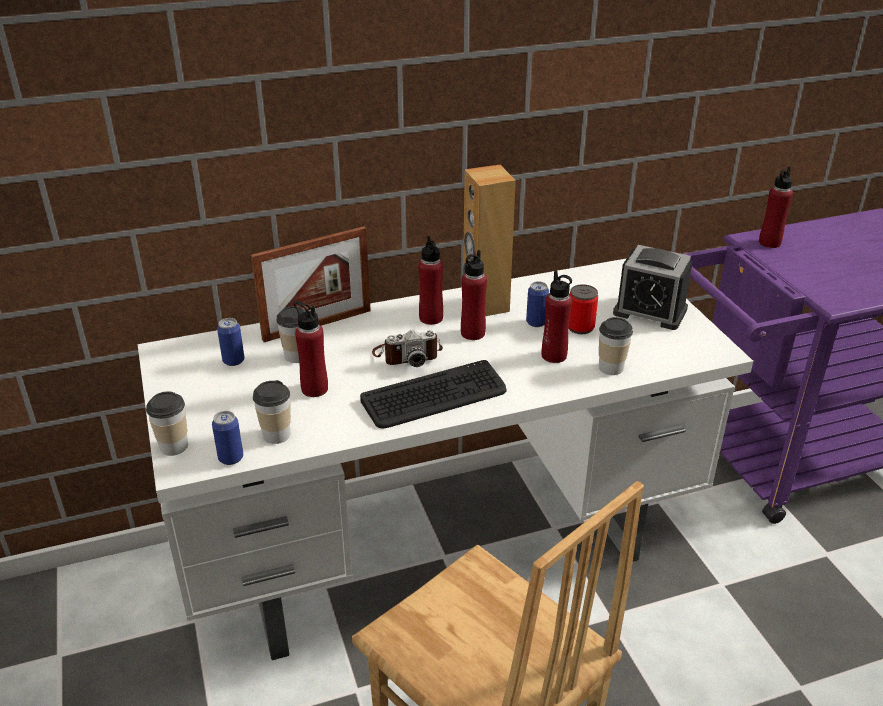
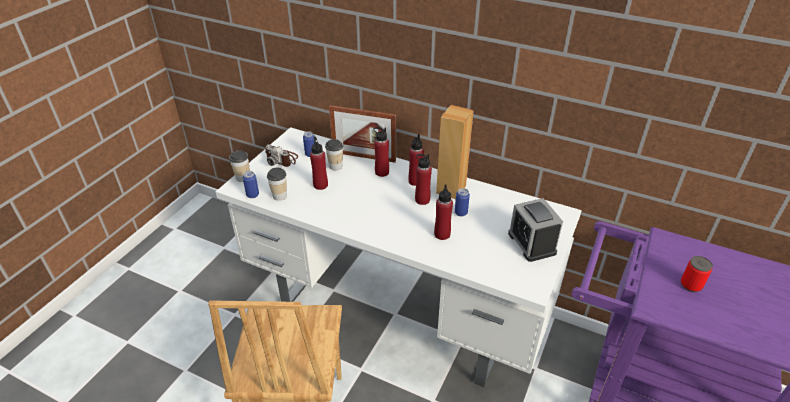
camera: 45 degrees right, 5 degrees up
(407, 355) = (378, 192): camera -> camera (282, 159)
(434, 396) = (359, 219): keyboard -> none
(580, 327) = (479, 228): can -> can (691, 285)
(611, 367) = (460, 258): cup -> none
(769, 243) = (674, 247): red bottle -> red bottle (382, 172)

